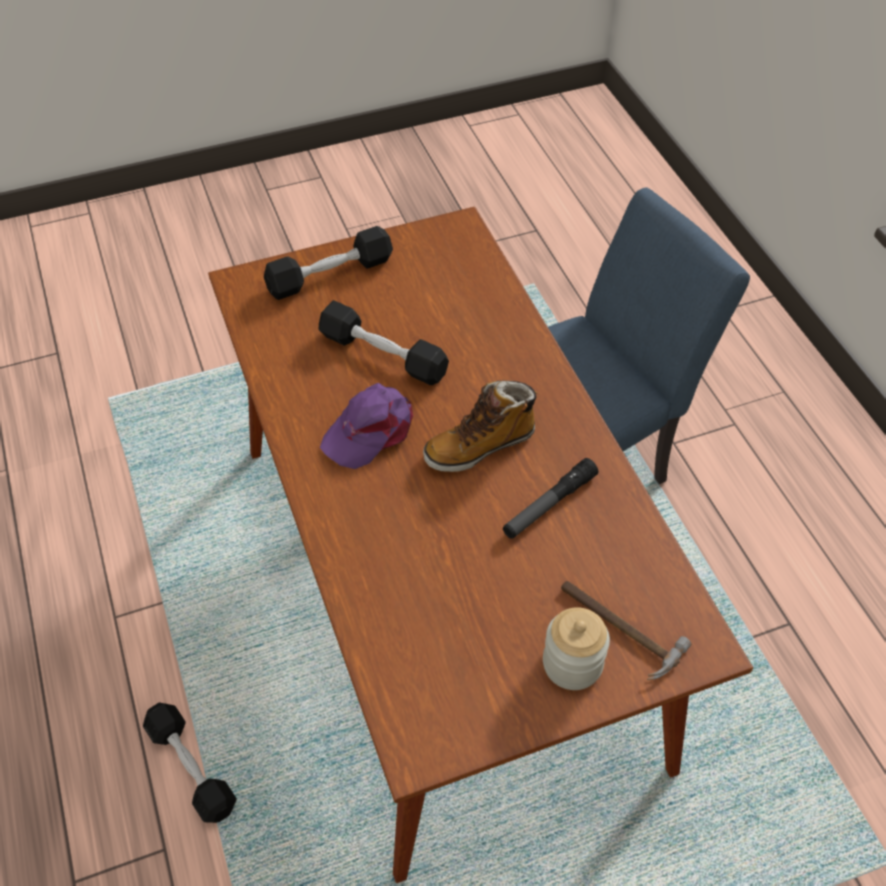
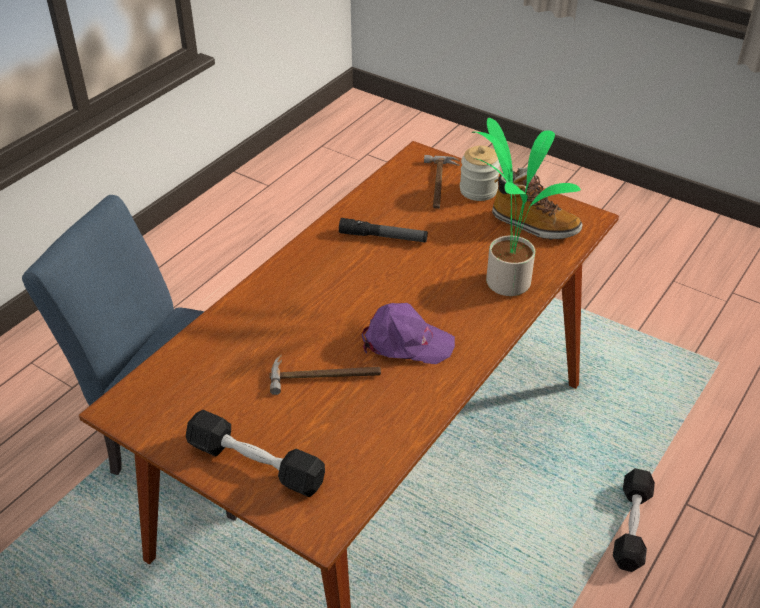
camera: 125 degrees left, 10 degrees down
(381, 571) = (507, 281): none -> potted plant
(383, 355) = (325, 375): black dumbbell -> hammer
(480, 446) = (366, 284): boot -> boot (534, 225)

